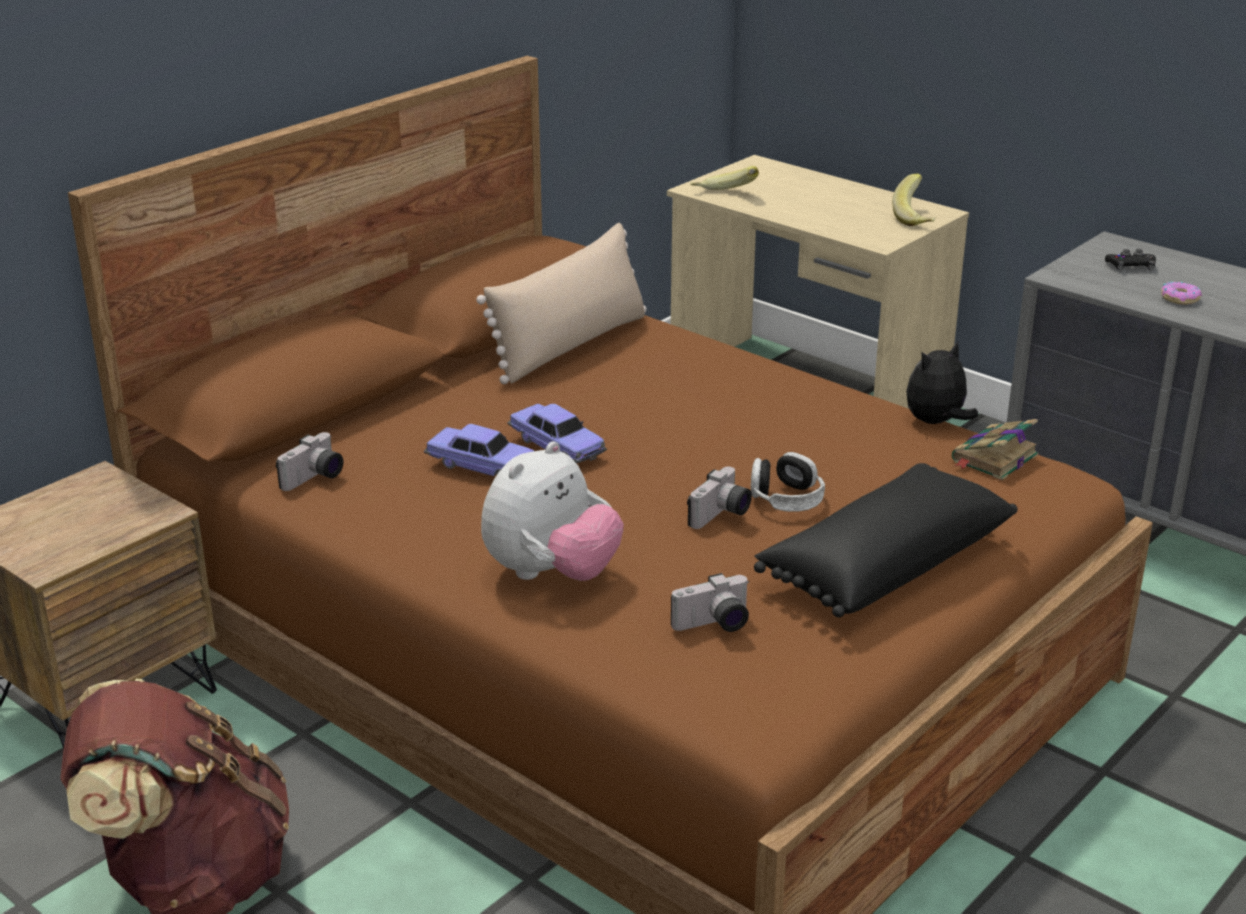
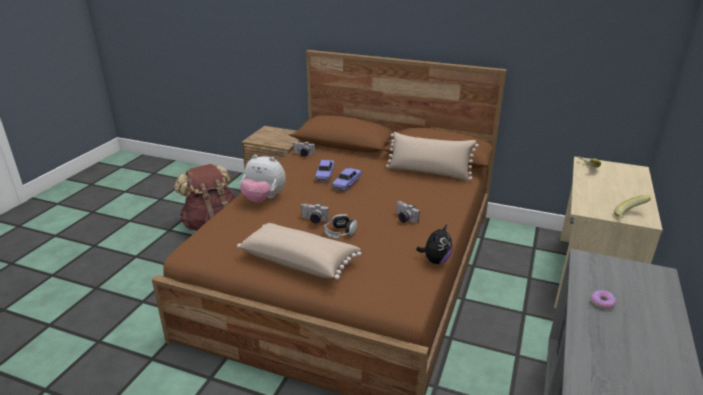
camera: 70 degrees right, 0 degrees up
(714, 625) = (235, 229): camera -> camera (404, 219)
(883, 565) = (300, 260): black pillow -> beige pillow
(936, 422) = (435, 260): plush toy -> plush toy turned 90 degrees clockwise
(993, 459) = (409, 278): book -> none
(1130, 266) = (631, 281): black game controller -> none

